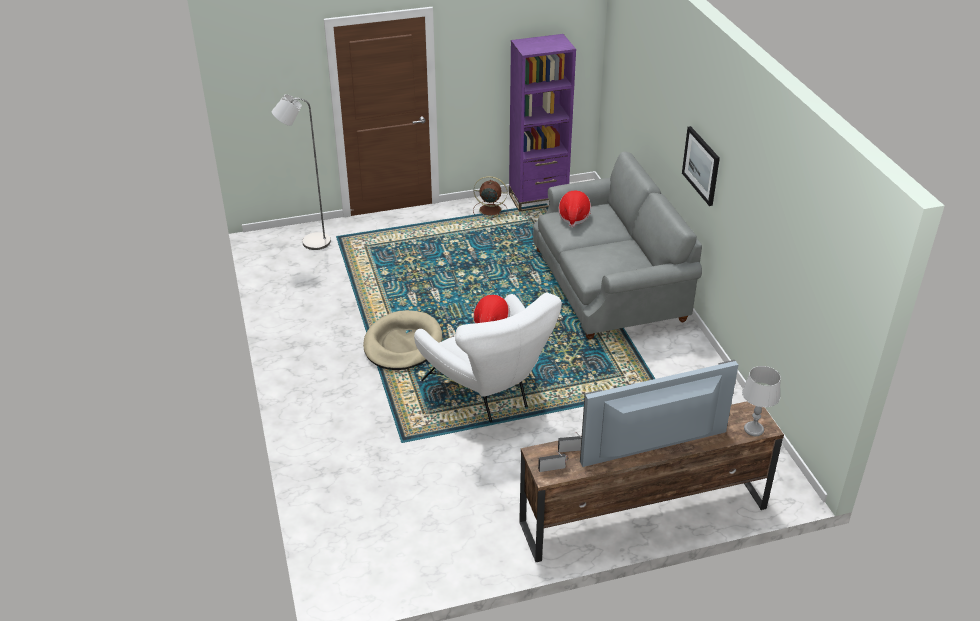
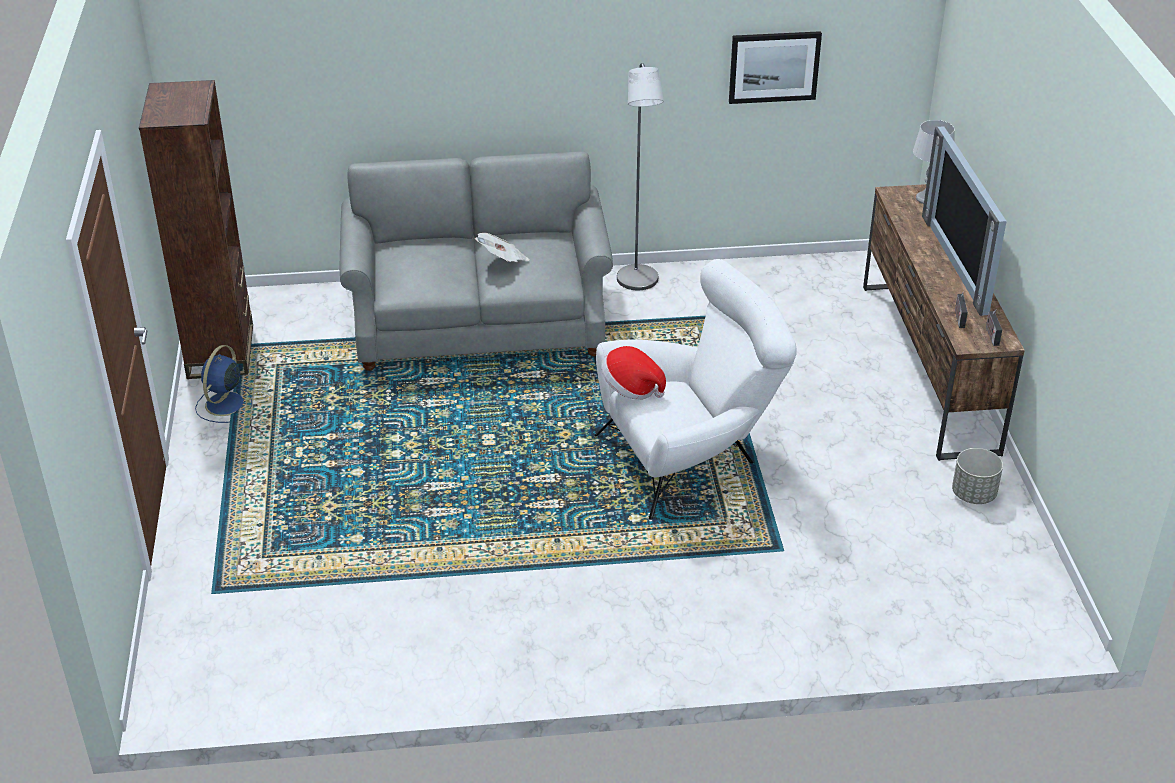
camera: 80 degrees left, 0 degrees up
(310, 243) = (216, 629): grey floor lamp -> grey floor lamp (638, 283)
(402, 344) = (558, 533): beige dog bed -> none
(483, 543) = (973, 494): none -> grey planter
(489, 210) = (224, 405): brown fan -> blue fan
(538, 199) = (221, 351): purple bookcase -> brown bookcase
(573, 217) = (415, 271): hat -> none
(600, 247) = (503, 260): none -> newspaper
(701, 165) = (540, 71): picture -> picture (774, 66)

